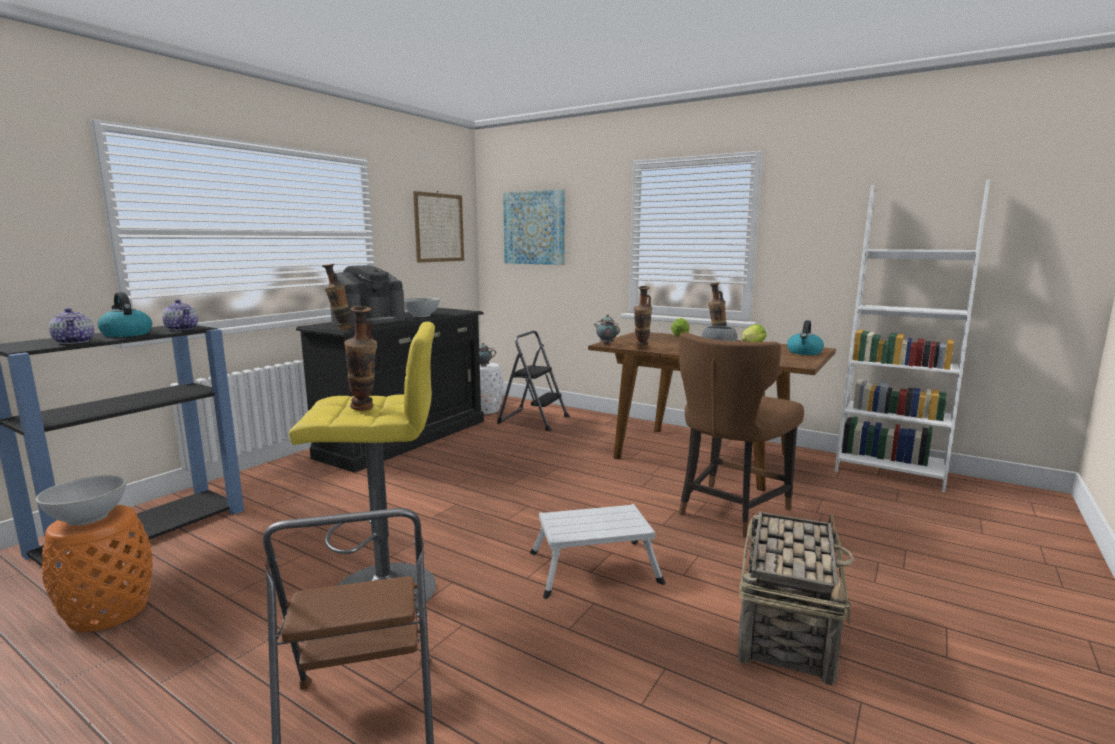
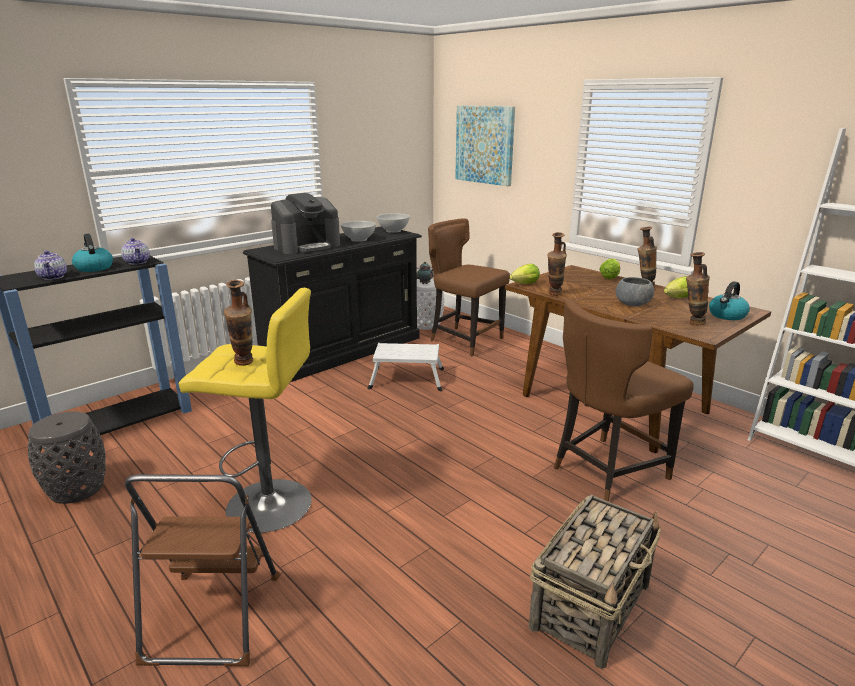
camera: 15 degrees right, 10 degrees up
(88, 518) = (57, 422): white bowl -> white bowl (393, 231)
(108, 612) = (77, 489): orange stool -> grey stool
(340, 329) = (275, 258): vase -> vase (691, 323)
(439, 226) = (390, 142): picture -> none
(531, 419) = (464, 340): black step ladder -> brown chair
(595, 567) = (448, 512): white step ladder -> white step ladder (407, 378)
(606, 344) = (523, 284): teapot -> lettuce

